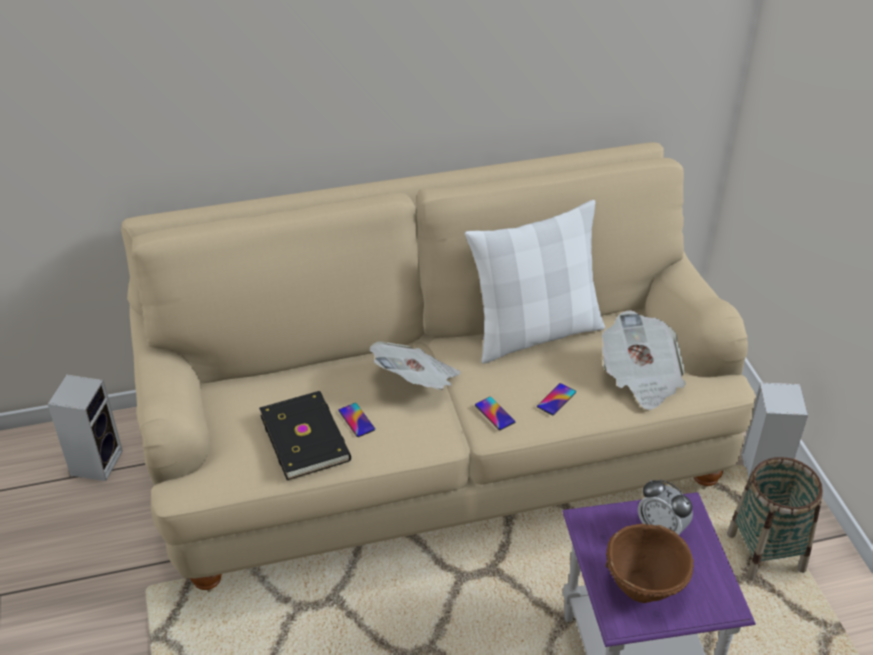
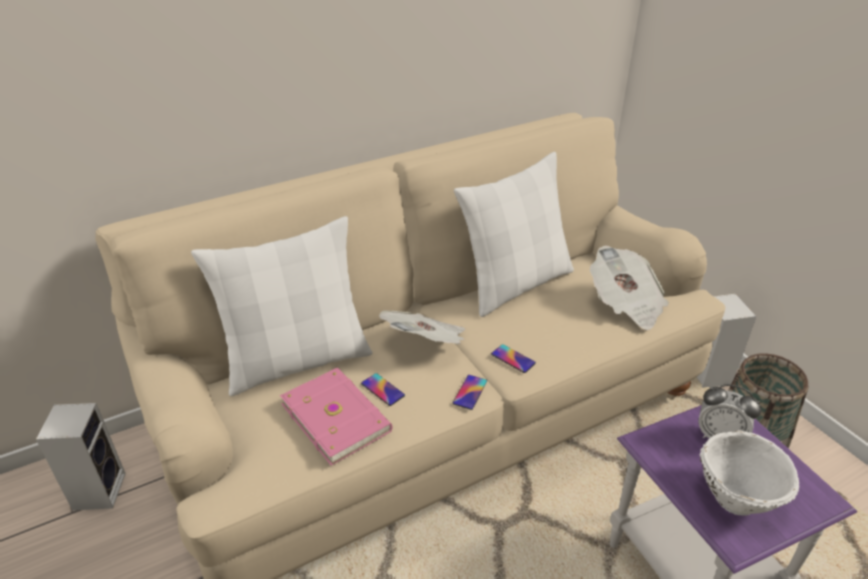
camera: 15 degrees left, 5 degrees down
(287, 376) = (297, 361): none -> white pillow
(306, 437) = (337, 416): black book -> pink book
(556, 399) = (563, 336): phone -> phone (470, 392)
(644, 585) = (736, 496): brown bowl -> white bowl

